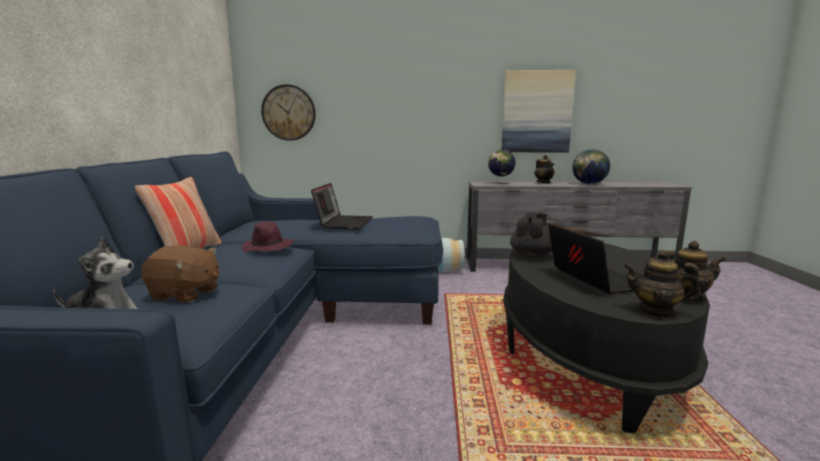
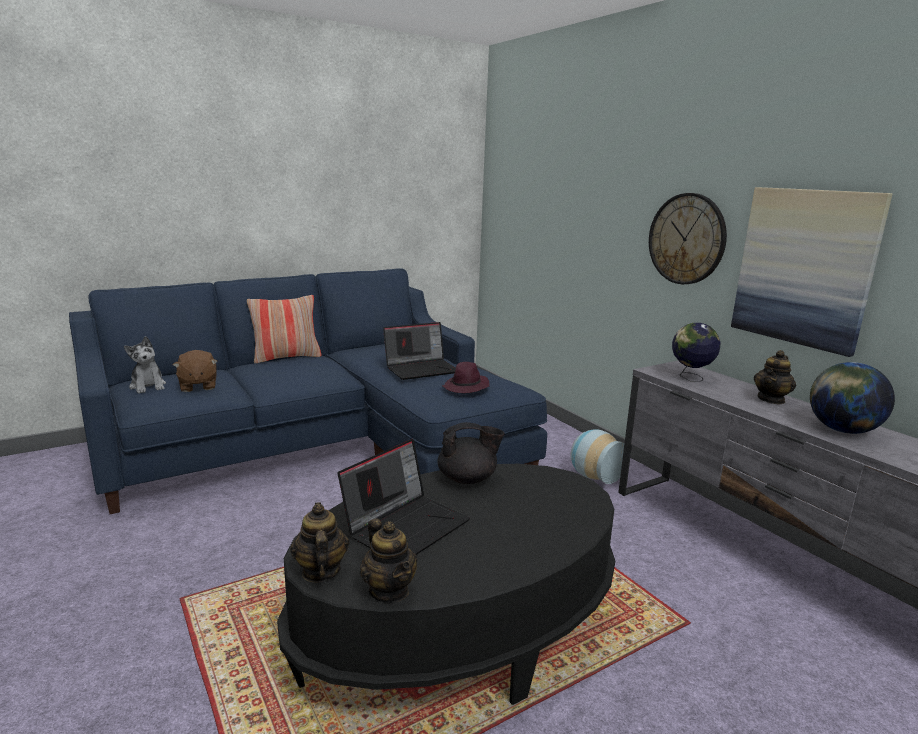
camera: 55 degrees right, 5 degrees up
(268, 248) = (319, 372): purple hat -> purple hat (466, 388)
(288, 113) = (516, 224): wall clock -> wall clock (687, 239)

